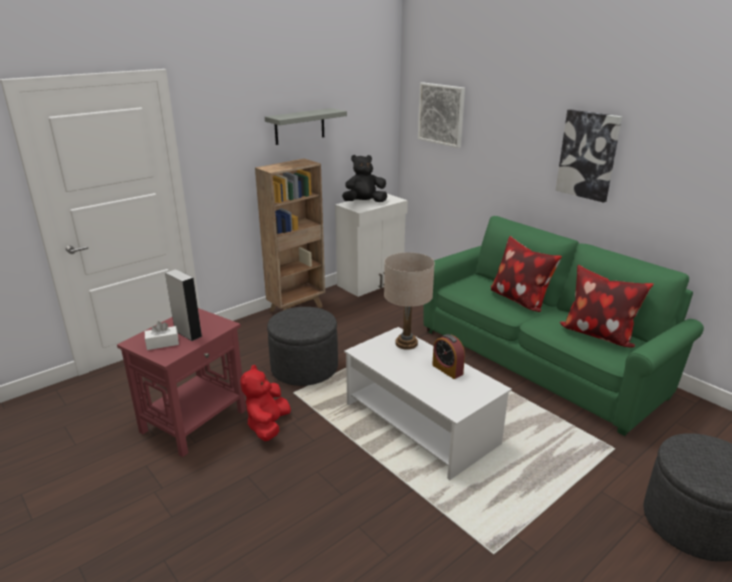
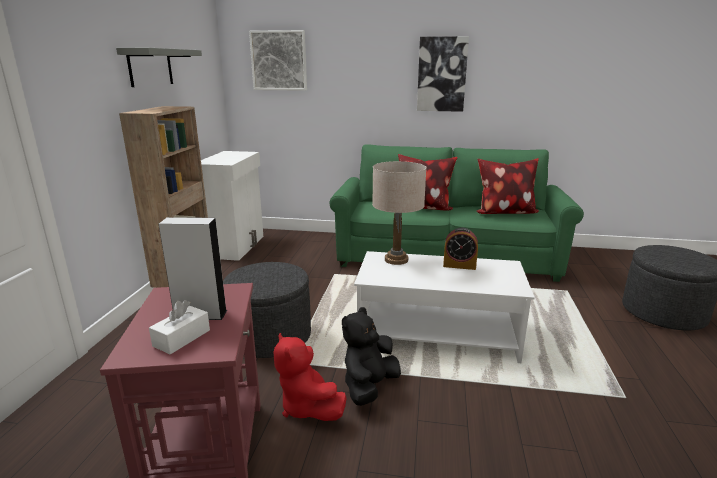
camera: 40 degrees left, 5 degrees down
(364, 202) = (221, 158): black plush toy -> black plush toy (369, 387)

